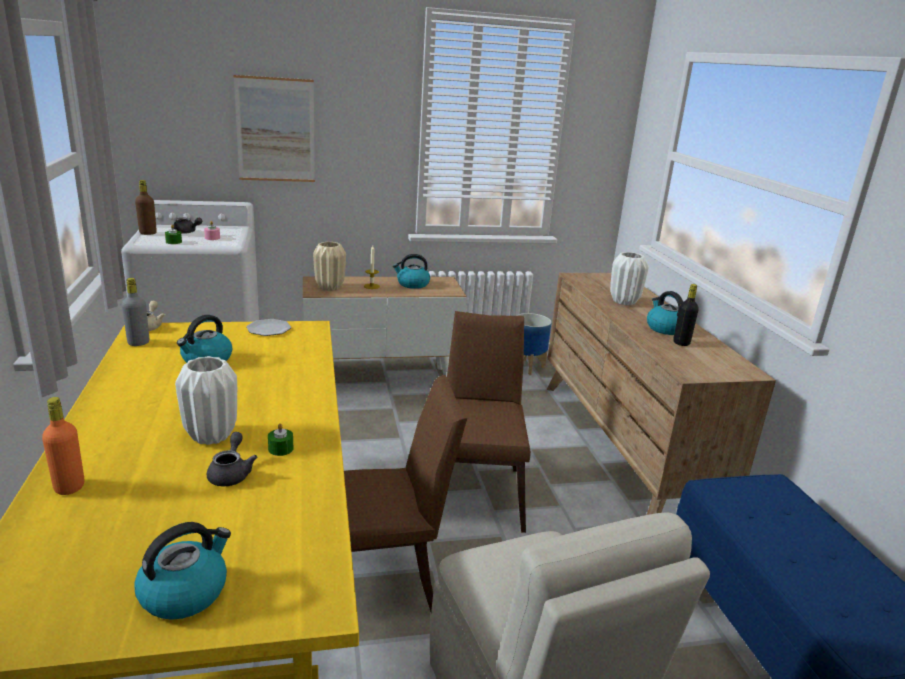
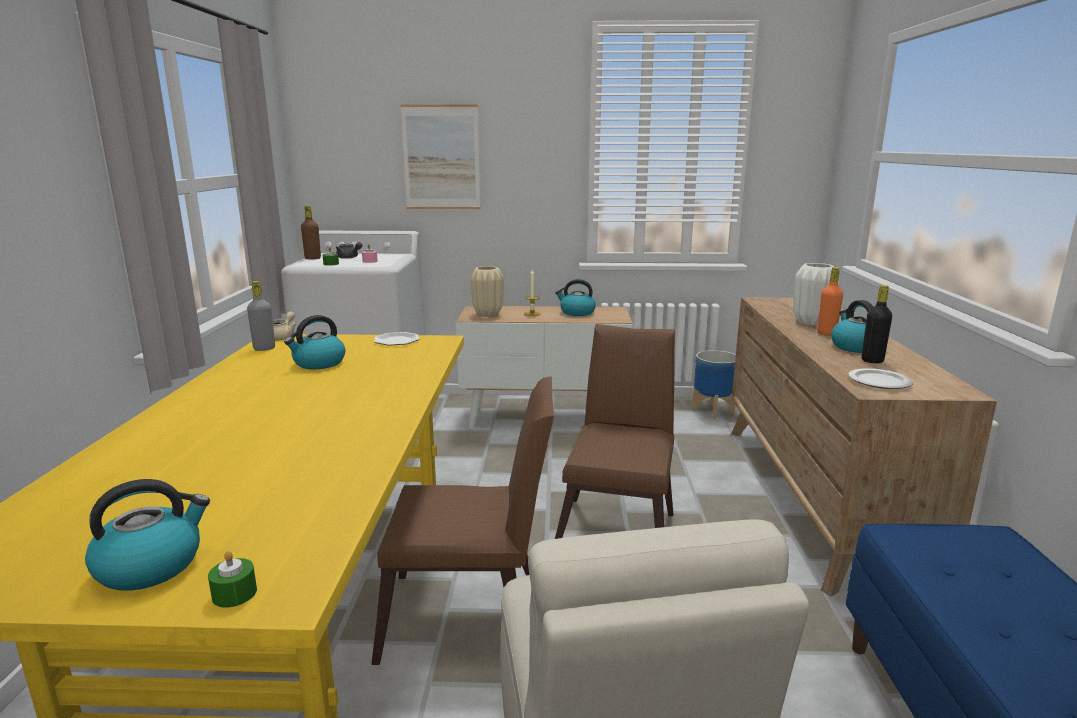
camera: 15 degrees right, 5 degrees down
(69, 487) = (113, 460): orange bottle -> orange bottle (826, 333)
(210, 436) = (278, 425): white vase -> none
(231, 473) = (277, 459): grey teapot -> none
(281, 449) = (342, 440): green candle -> green candle (234, 593)
(693, 365) = (880, 381): none -> plate

